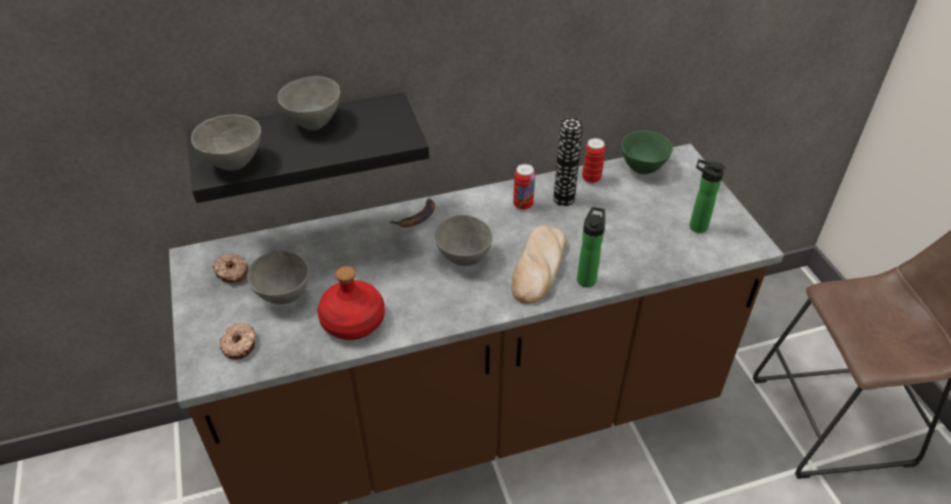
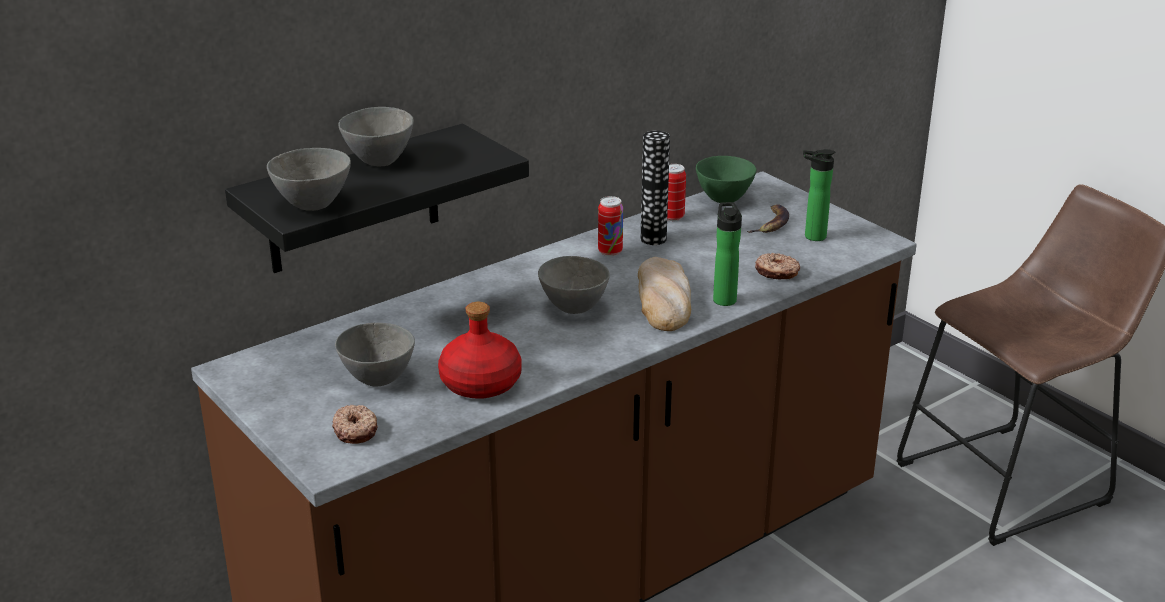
camera: 20 degrees left, 15 degrees down
(232, 273) = (295, 372): donut -> donut (776, 273)
(416, 216) = (491, 283): banana -> banana (771, 223)

